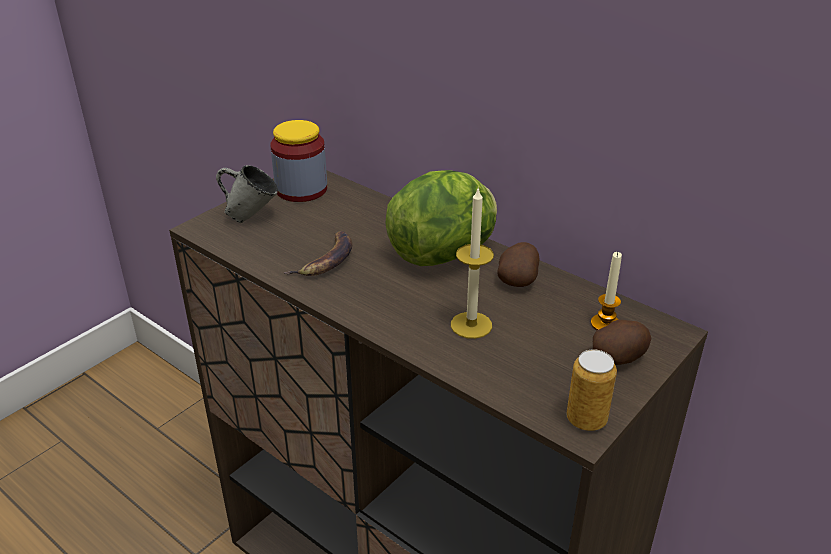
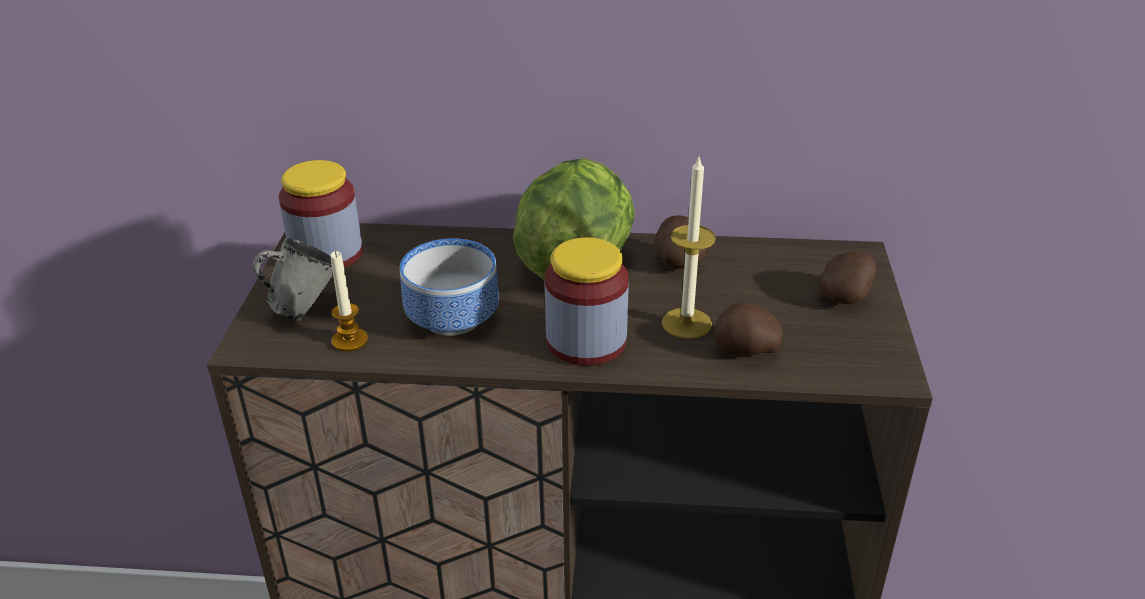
camera: 35 degrees left, 0 degrees up
(326, 260) = (456, 320): banana -> bowl
(389, 307) = (586, 341): none -> jar
(489, 362) = (745, 350): none -> potato
(586, 419) = (883, 362): can -> none
(605, 324) = (800, 270): candle -> candle (350, 340)

